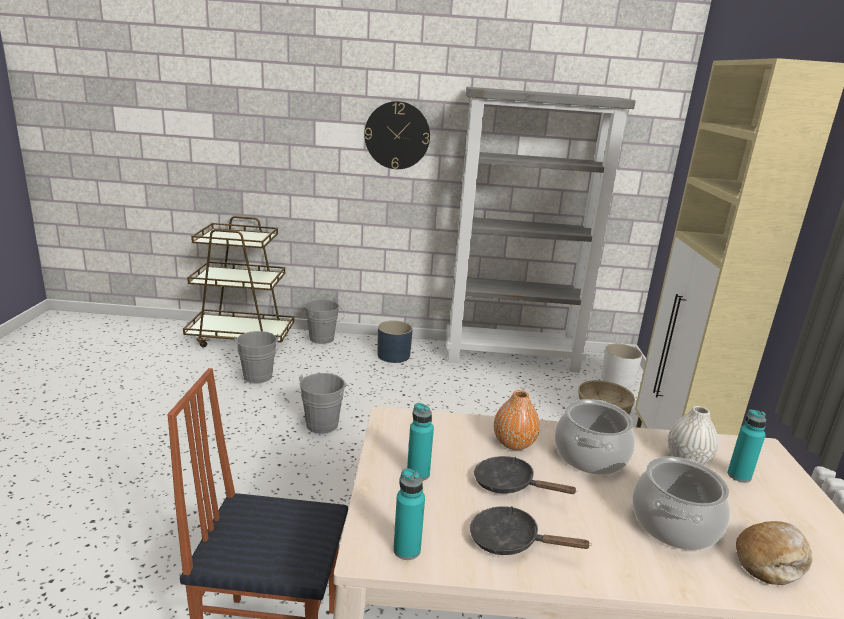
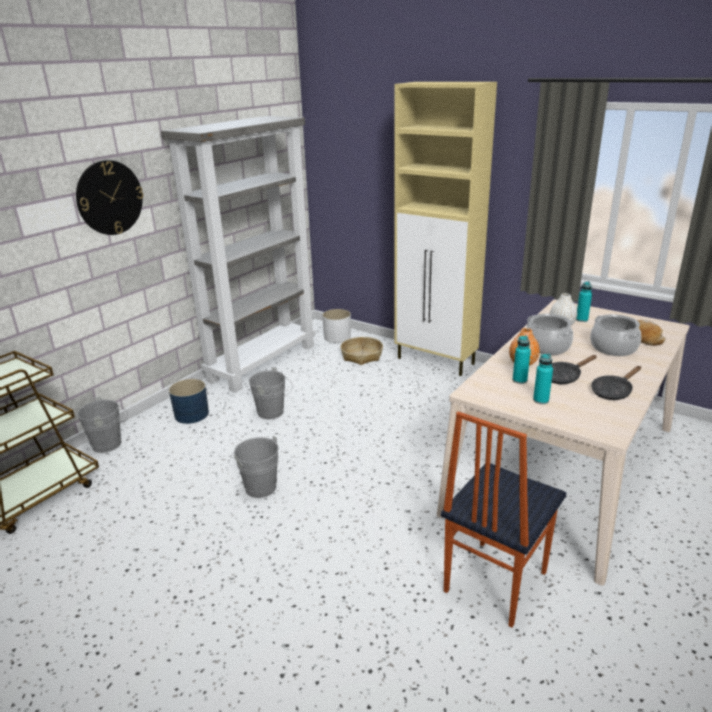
camera: 55 degrees left, 5 degrees up
(258, 378) = (135, 506): grey bucket -> grey bucket (273, 413)
(407, 550) = (611, 422): turquoise bottle -> turquoise bottle (519, 380)

